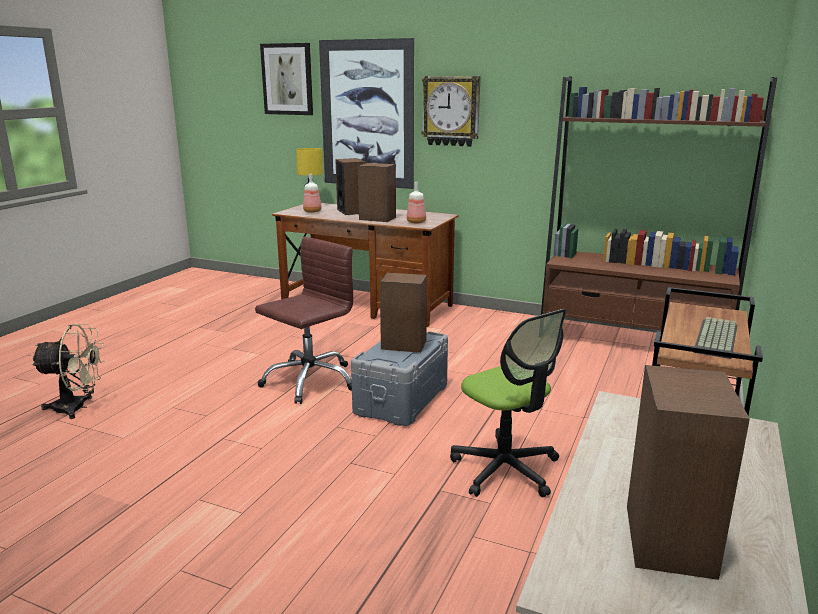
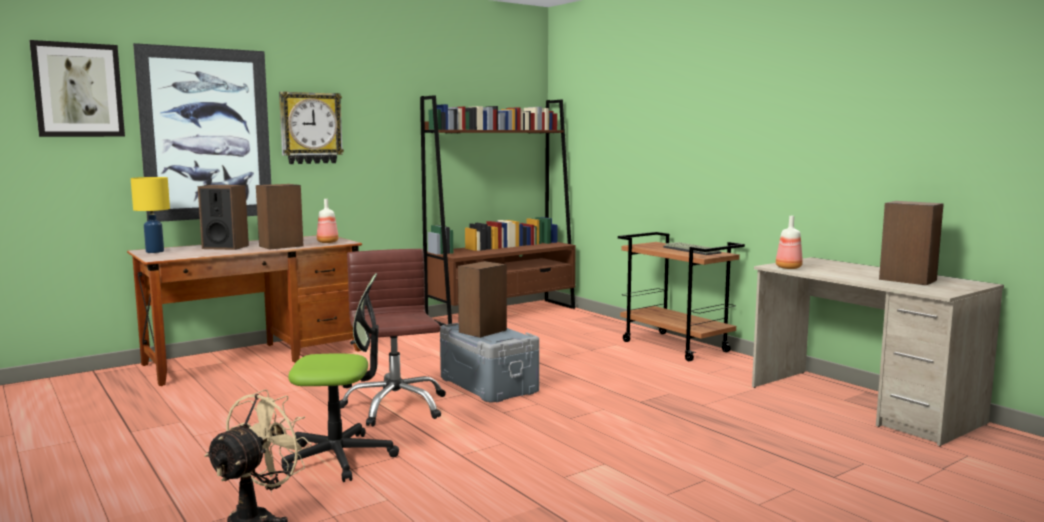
camera: 60 degrees left, 10 degrees down
(312, 211) = (183, 253): bottle -> bottle (787, 267)
(505, 469) = (634, 381): office chair -> office chair (339, 457)

